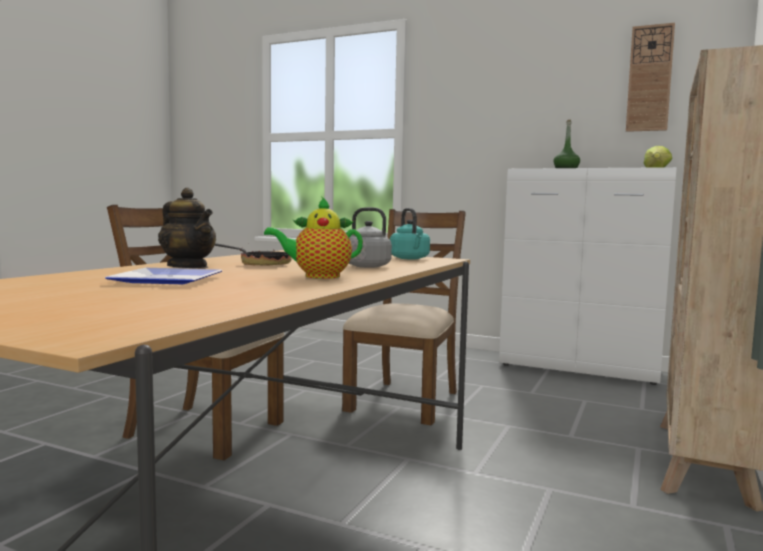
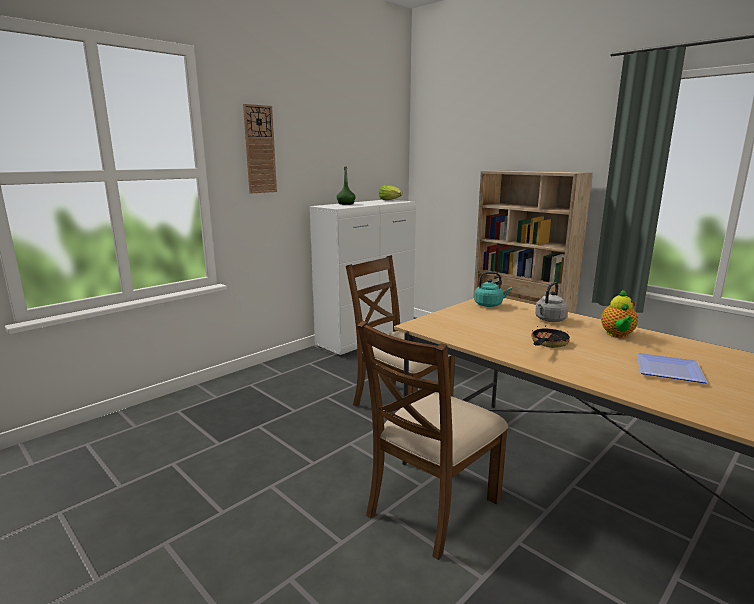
camera: 70 degrees left, 10 degrees up
(188, 267) = (583, 364): teapot -> none
(649, 78) = (372, 137): wall clock -> wall clock (260, 149)

